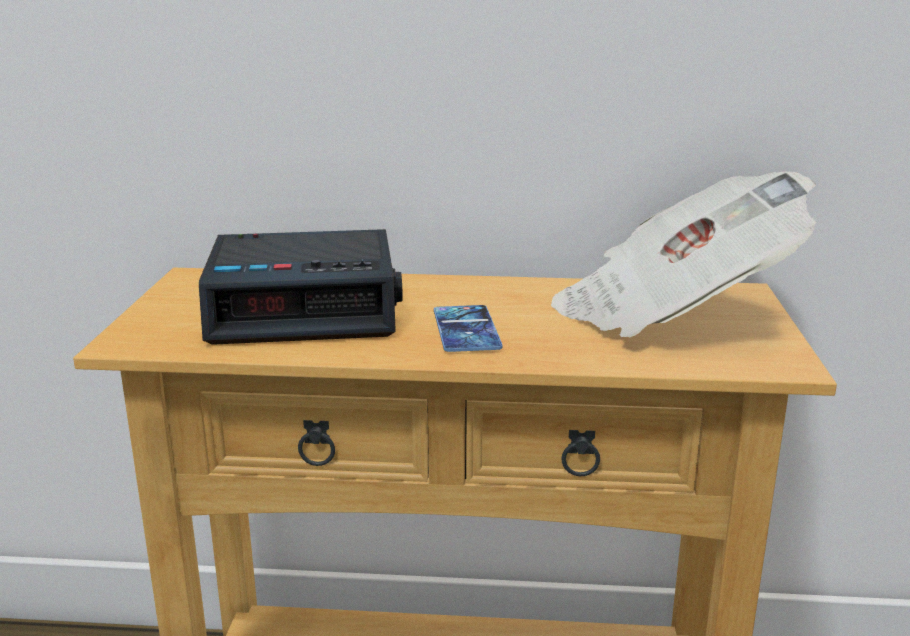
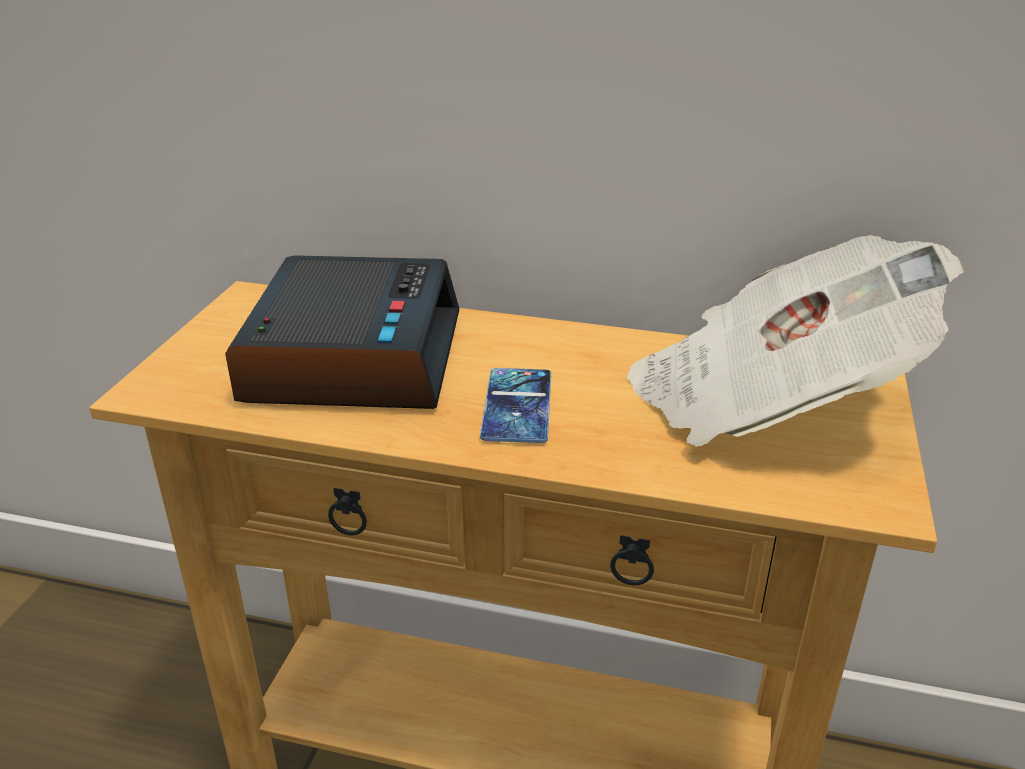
camera: 10 degrees right, 10 degrees up
(306, 308) = (353, 355): alarm clock -> alarm clock turned 90 degrees counterclockwise

